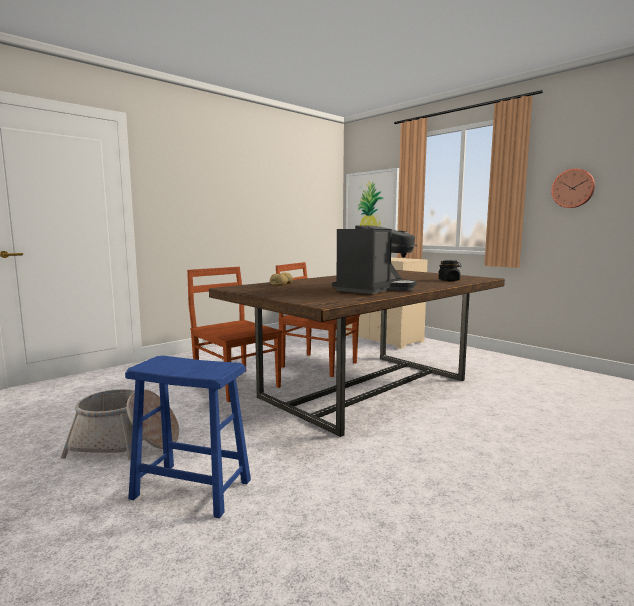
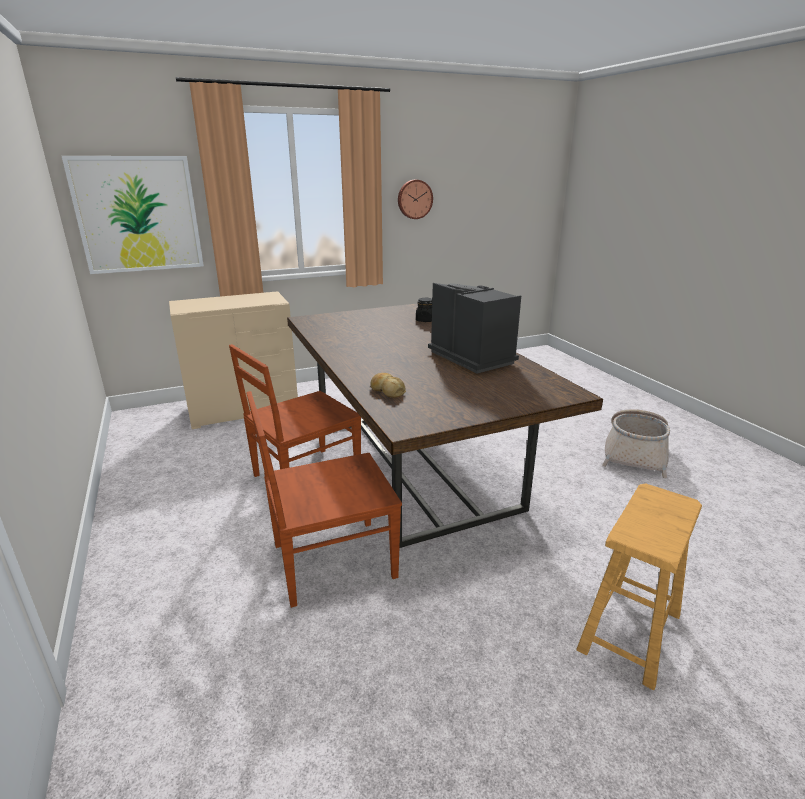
camera: 70 degrees left, 15 degrees up
(126, 443) = (505, 700): basket -> basket (634, 453)
(191, 489) = (630, 632): blue stool -> brown stool

